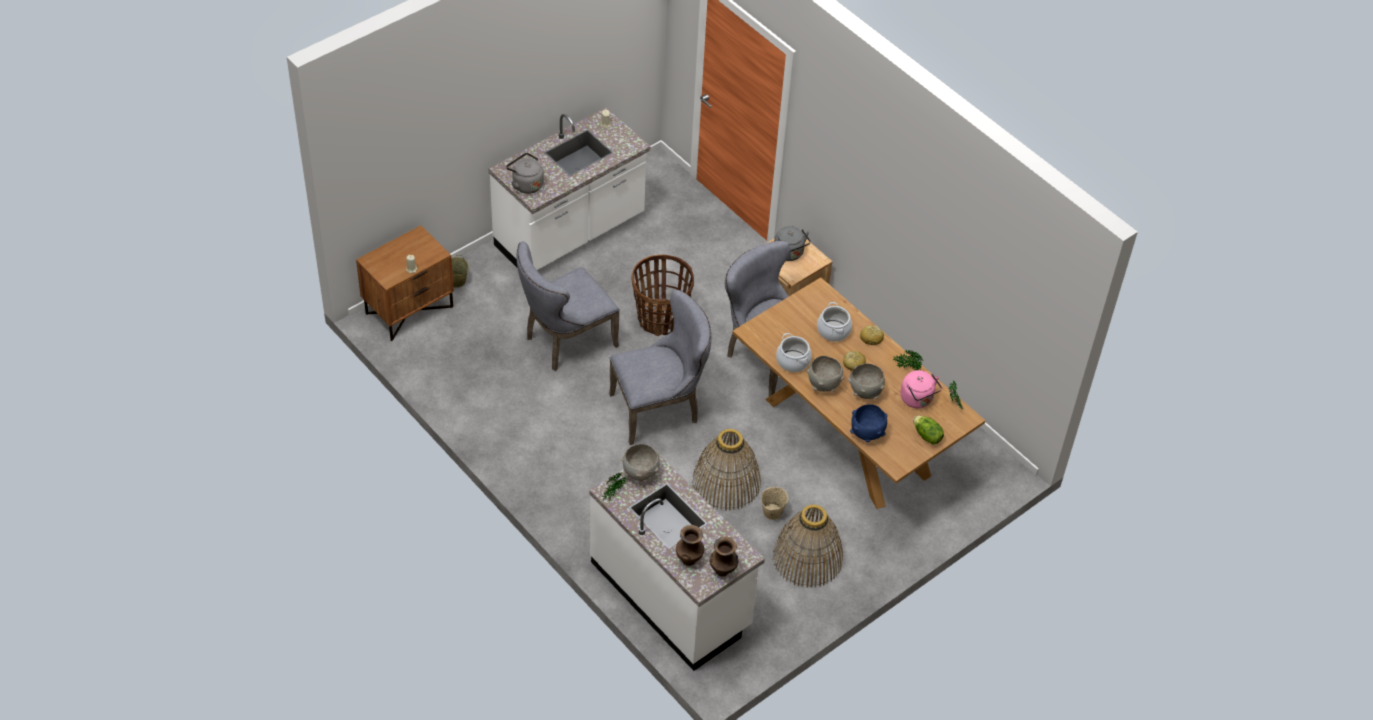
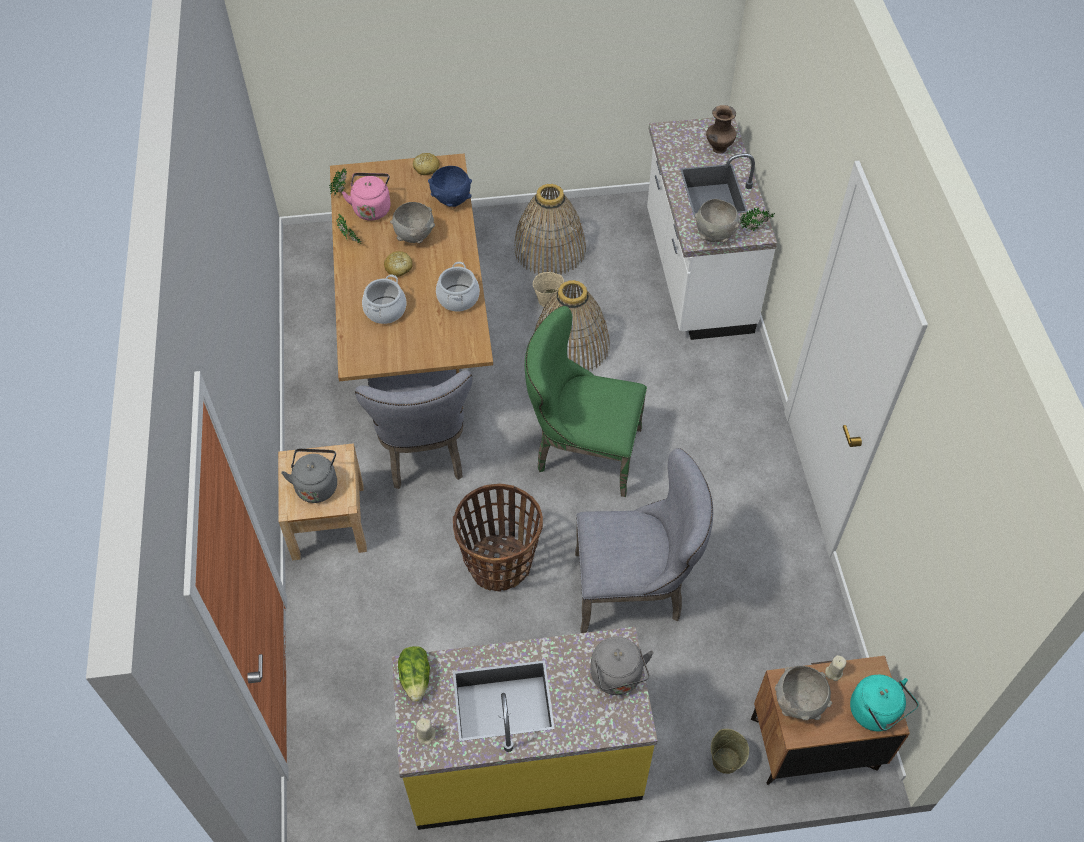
camera: 145 degrees left, 5 degrees up
(378, 260) = (876, 713): none -> turquoise kettle
(570, 233) = (524, 762): white counter -> yellow counter
(660, 409) = (581, 451): grey chair -> green chair
(723, 570) = (693, 128): brown vase -> none
(823, 385) = (449, 261): grey bowl -> grey bowl (798, 703)
(871, 338) = (354, 285): bread -> bread (426, 168)
(926, 436) = (398, 175): lettuce -> lettuce (416, 678)

